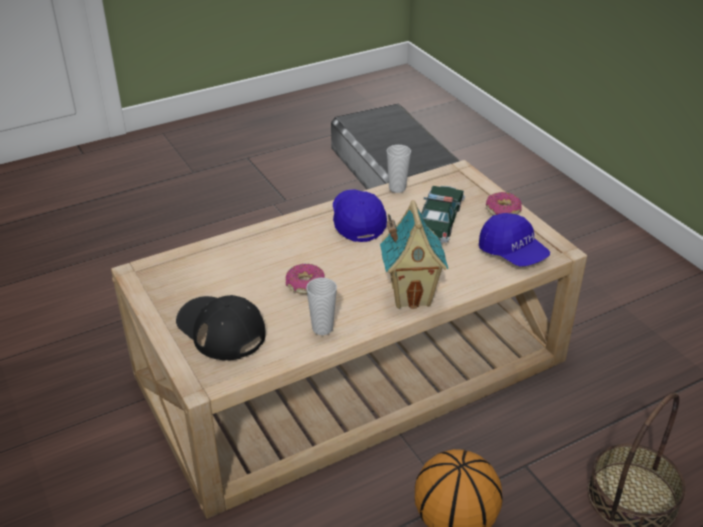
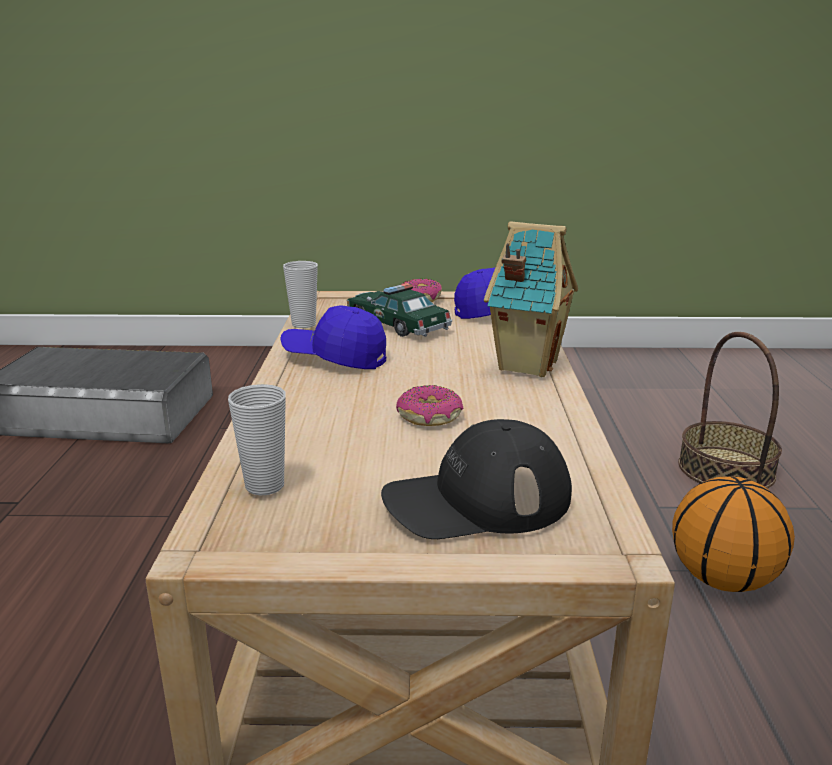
camera: 60 degrees left, 15 degrees down
(322, 328) = (545, 426): cup -> cup (265, 486)

